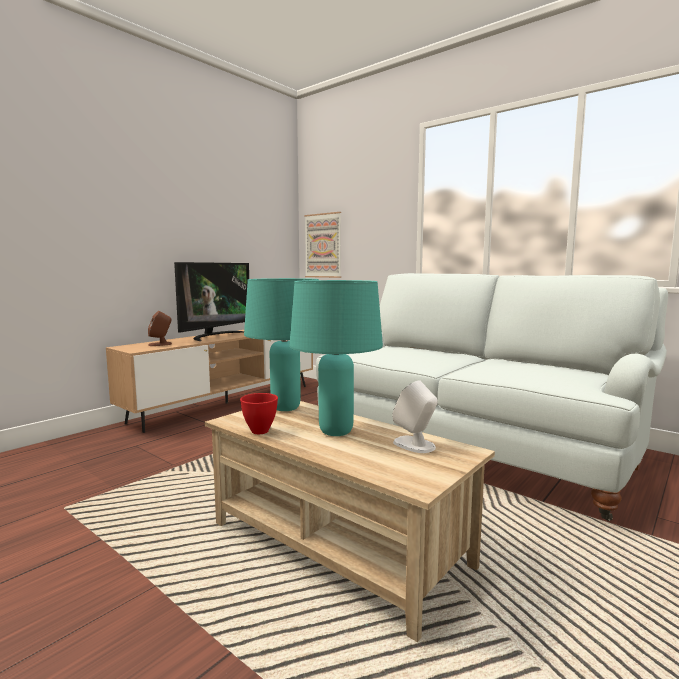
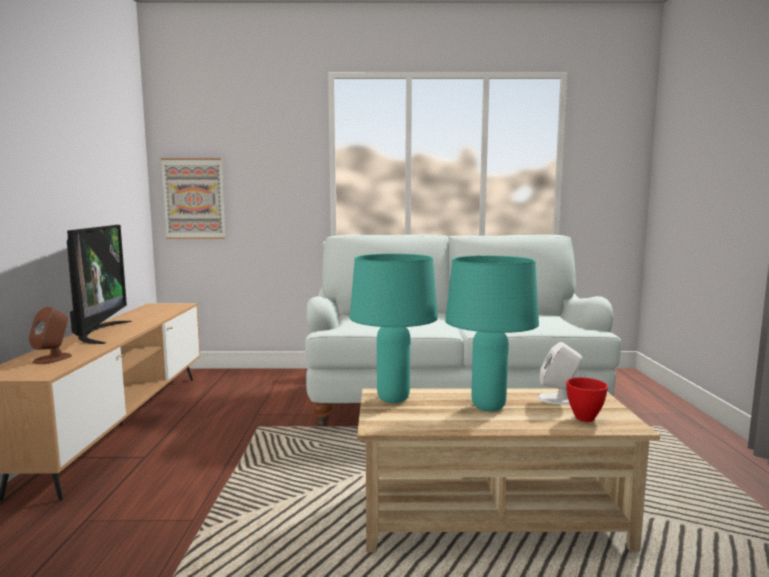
camera: 40 degrees left, 0 degrees up
(260, 431) = (435, 426): red bowl -> red bowl (585, 418)

